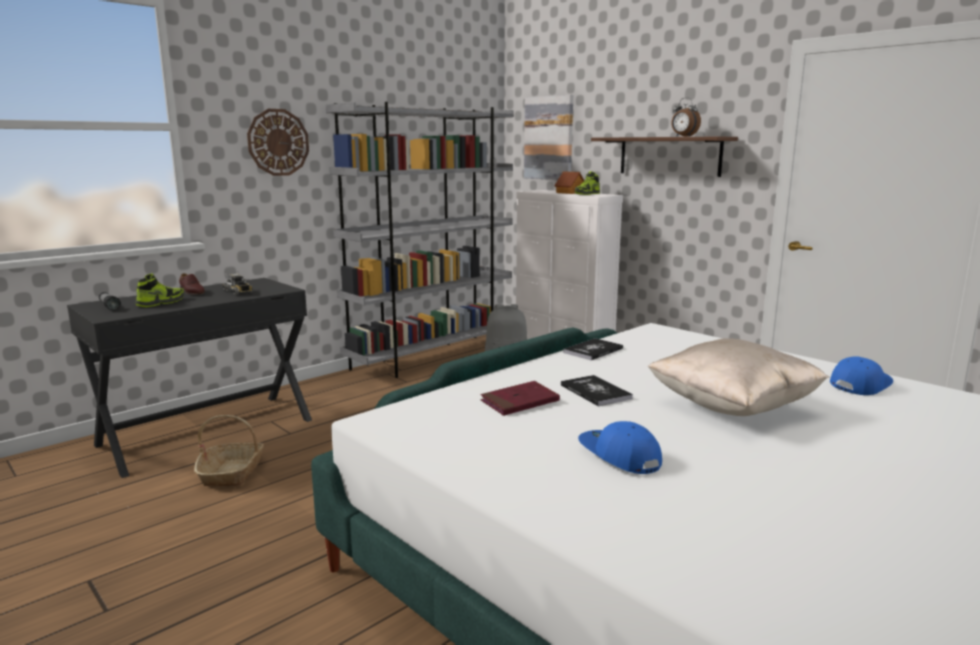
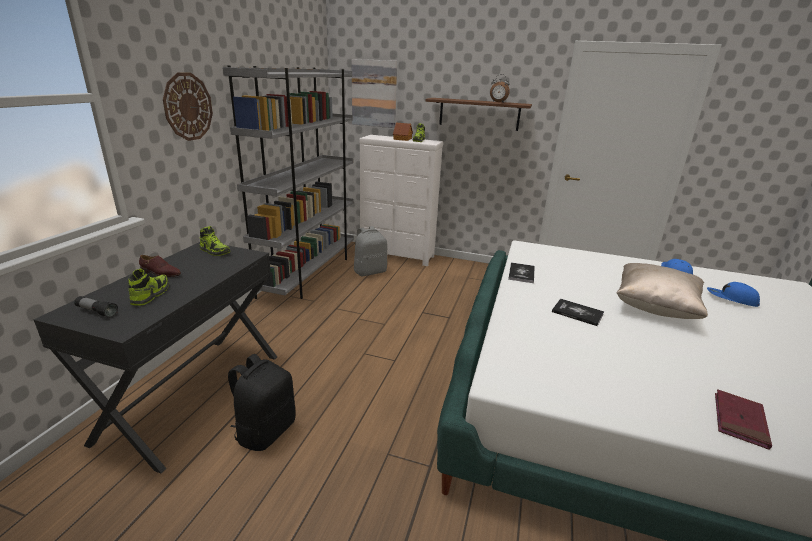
camera: 30 degrees left, 10 degrees up
(232, 472) = (265, 431): basket -> black backpack
(238, 292) = (209, 265): toy truck -> none
(261, 284) = (215, 251): none -> shoe
(519, 402) = (553, 334): red book -> red book (739, 420)
(618, 456) = (669, 368): blue cap -> blue cap (731, 299)

